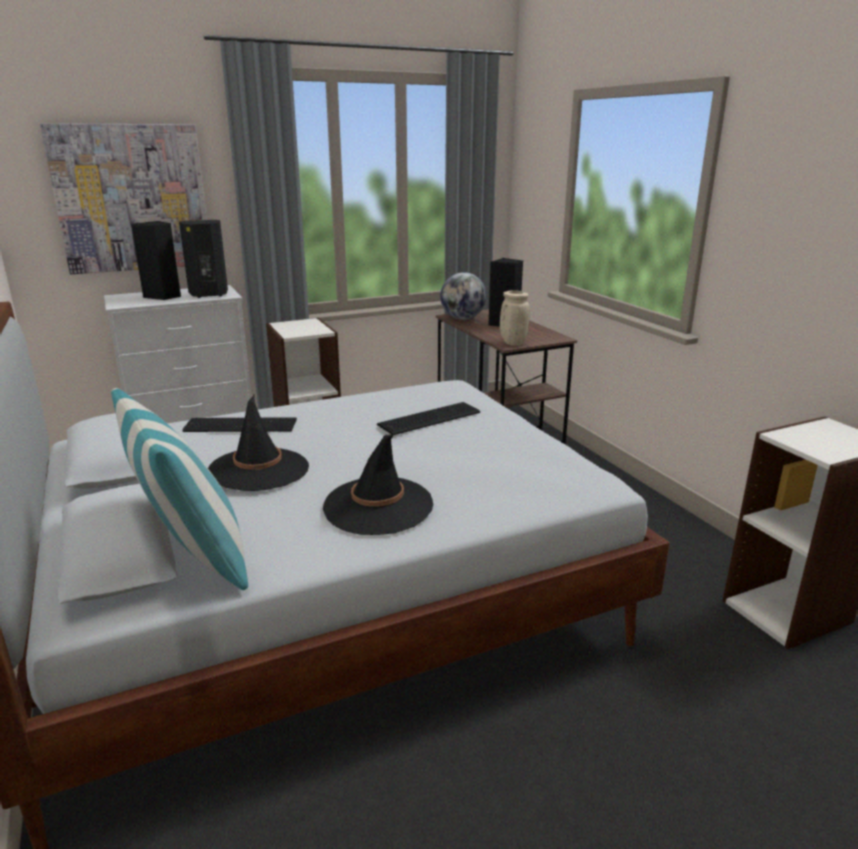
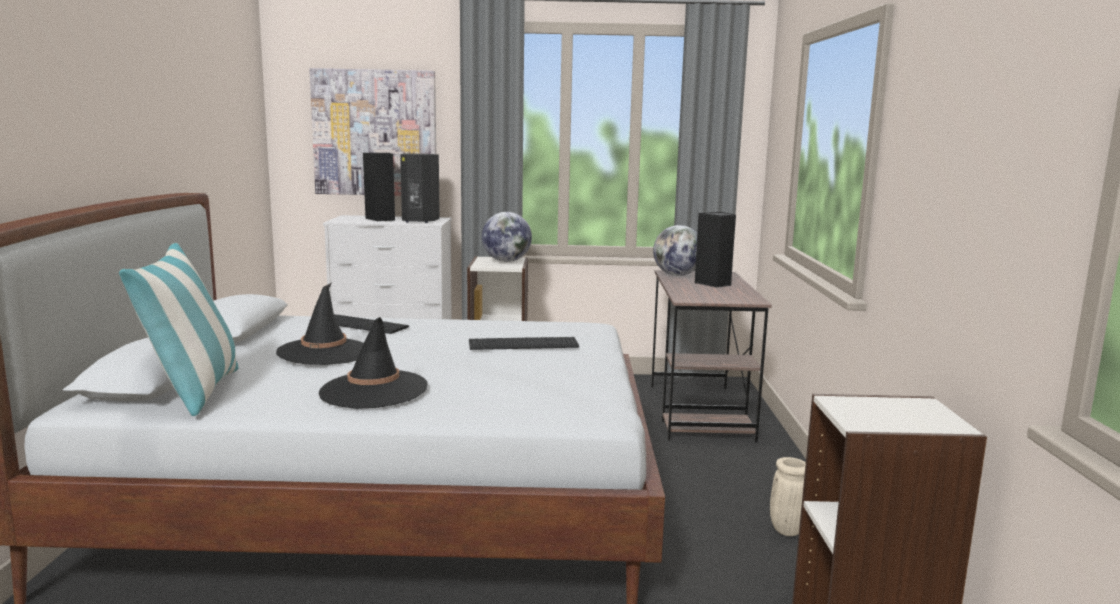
camera: 25 degrees right, 10 degrees down
(307, 325) = (506, 261): none -> globe
(512, 343) = (692, 298): beige vase -> beige vase (785, 529)

